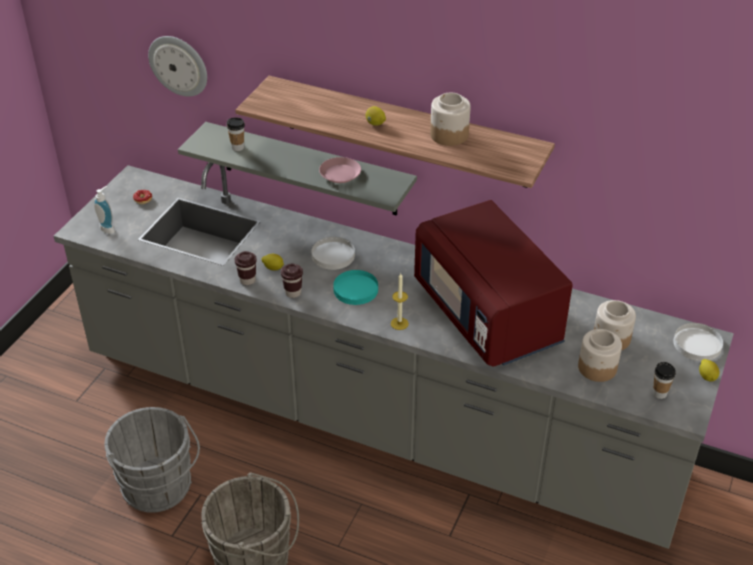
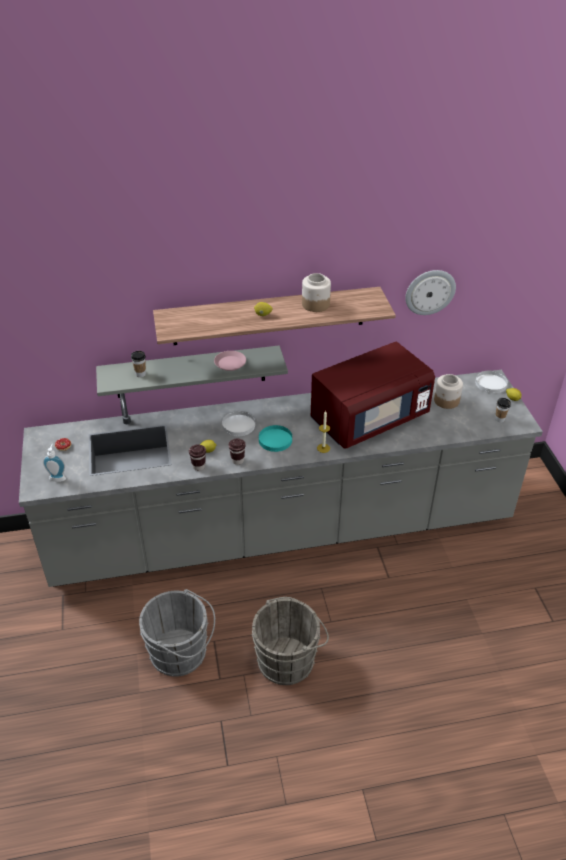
camera: 35 degrees left, 0 degrees up
(179, 65) = (68, 328): wall clock -> wall clock (430, 291)
(488, 315) = (368, 419): red microwave -> red microwave turned 60 degrees counterclockwise
(596, 368) = (455, 421): jar -> none

